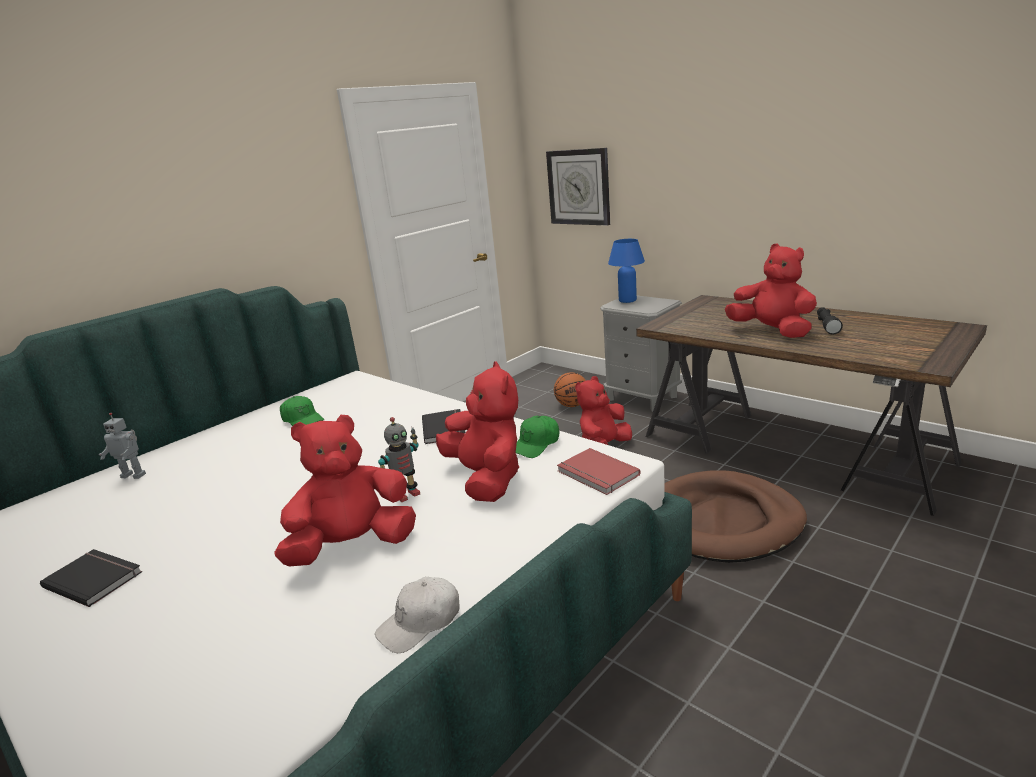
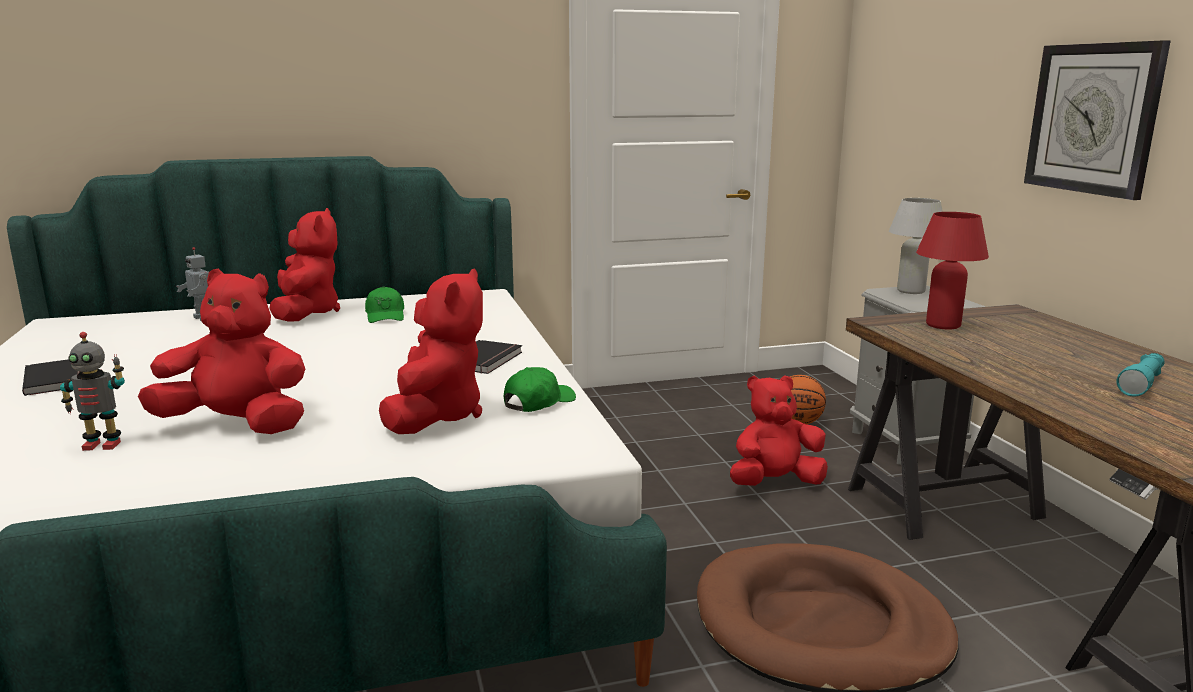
camera: 30 degrees right, 5 degrees down
(406, 494) = (349, 402): toy robot -> toy robot (103, 445)
(420, 623) = (170, 504): white cap -> none
(536, 445) = (538, 402): green cap -> green cap turned 150 degrees clockwise
(579, 187) = (898, 118): wall clock -> wall clock (1093, 118)
(596, 474) = (543, 450): red book -> none
(627, 300) = (910, 291): blue table lamp -> white table lamp
(691, 318) = (943, 325): none -> red table lamp
(772, 331) = (1034, 368): red plush toy -> red plush toy (306, 313)
(826, 326) = (1142, 384): black flashlight -> turquoise flashlight

